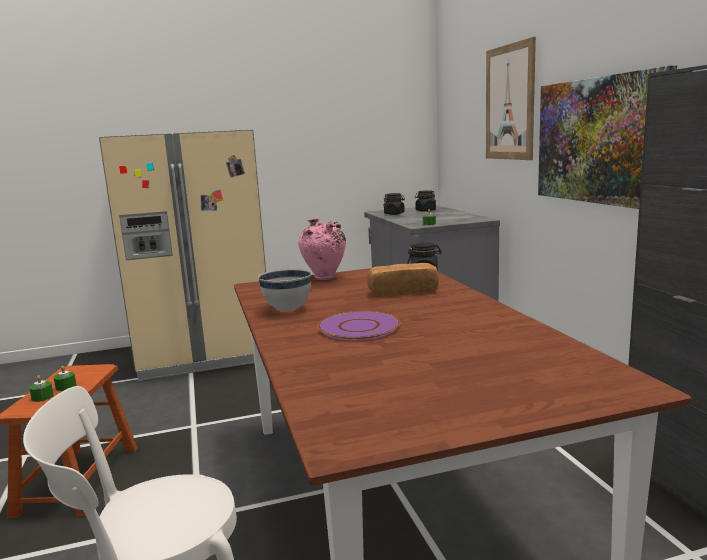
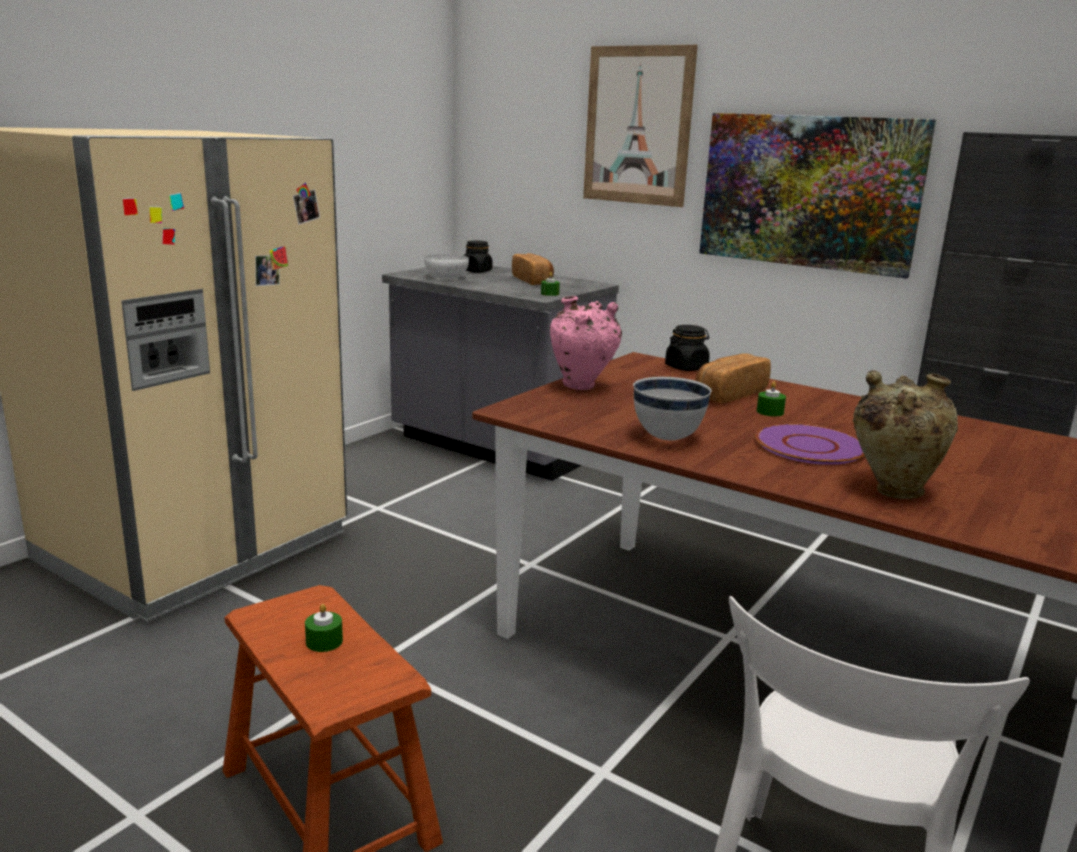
camera: 40 degrees left, 5 degrees up
(42, 397) = (323, 669): green candle -> green candle (770, 412)
(328, 360) = (892, 490): none -> beige vase
(394, 214) = (445, 277): black jar -> white bowl
(443, 216) = (533, 281): none -> bread

